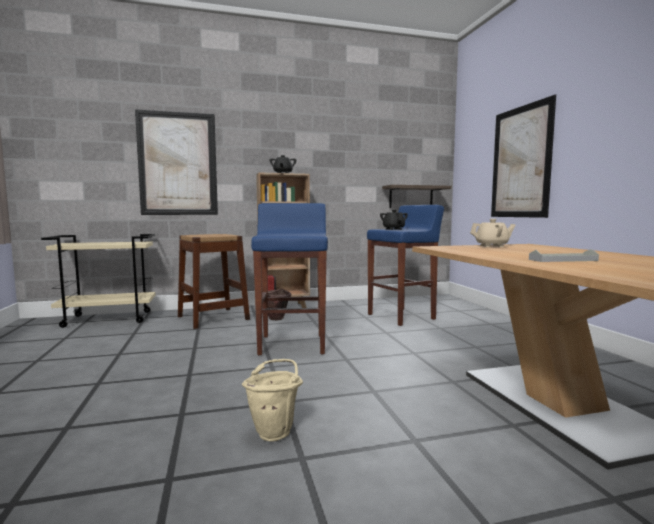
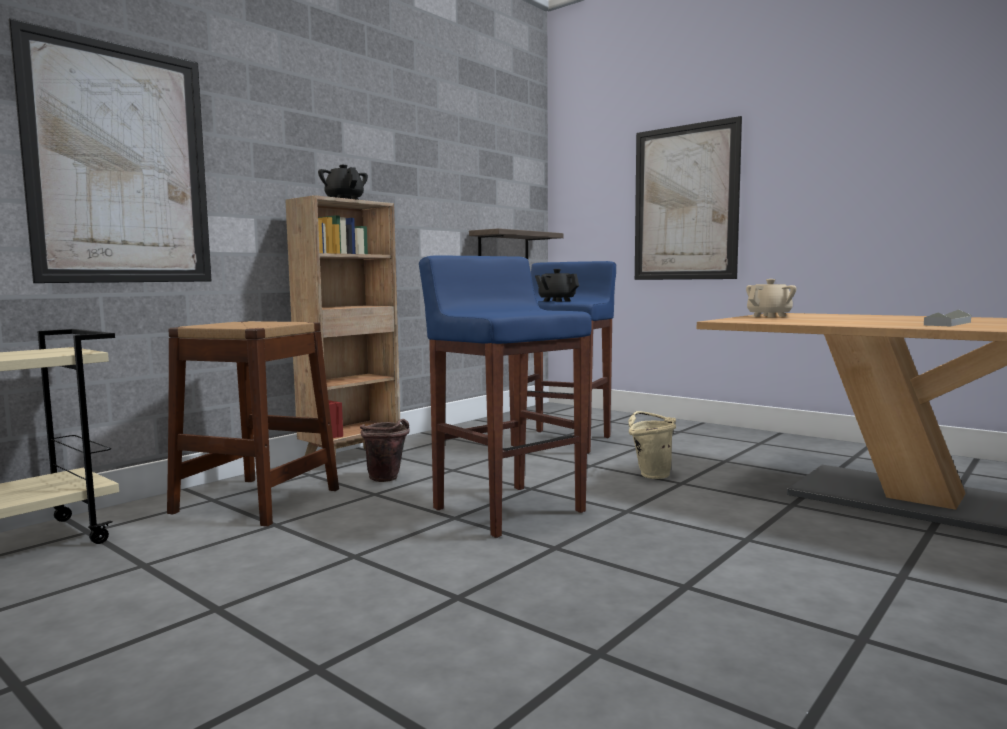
camera: 35 degrees left, 0 degrees up
(275, 431) = (764, 622): beige bucket -> beige bucket (650, 474)

